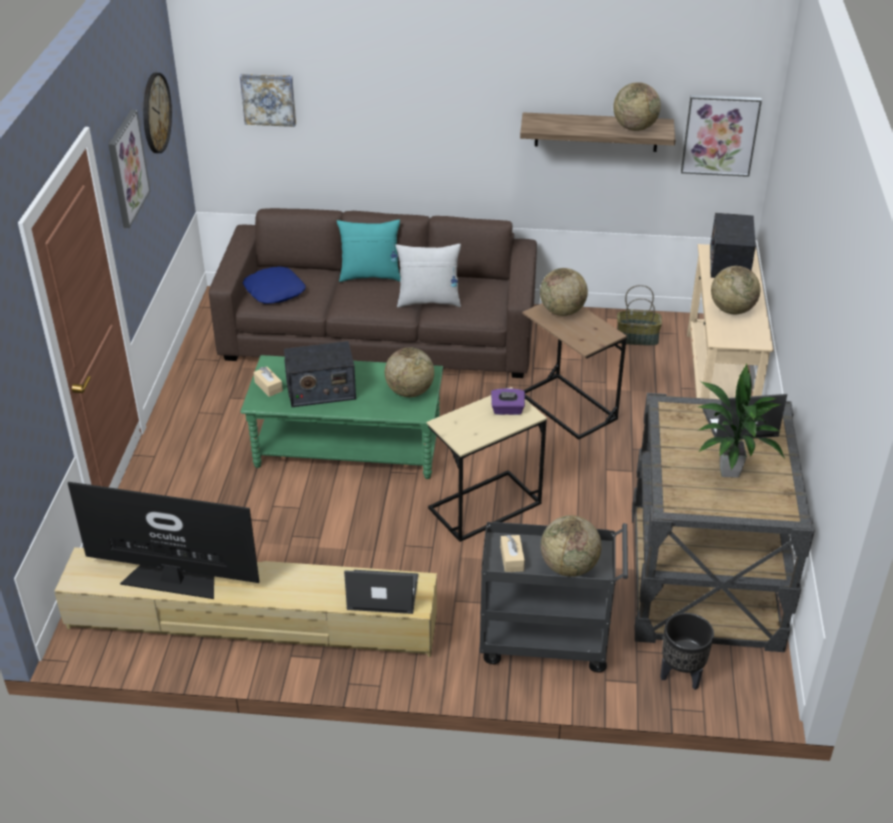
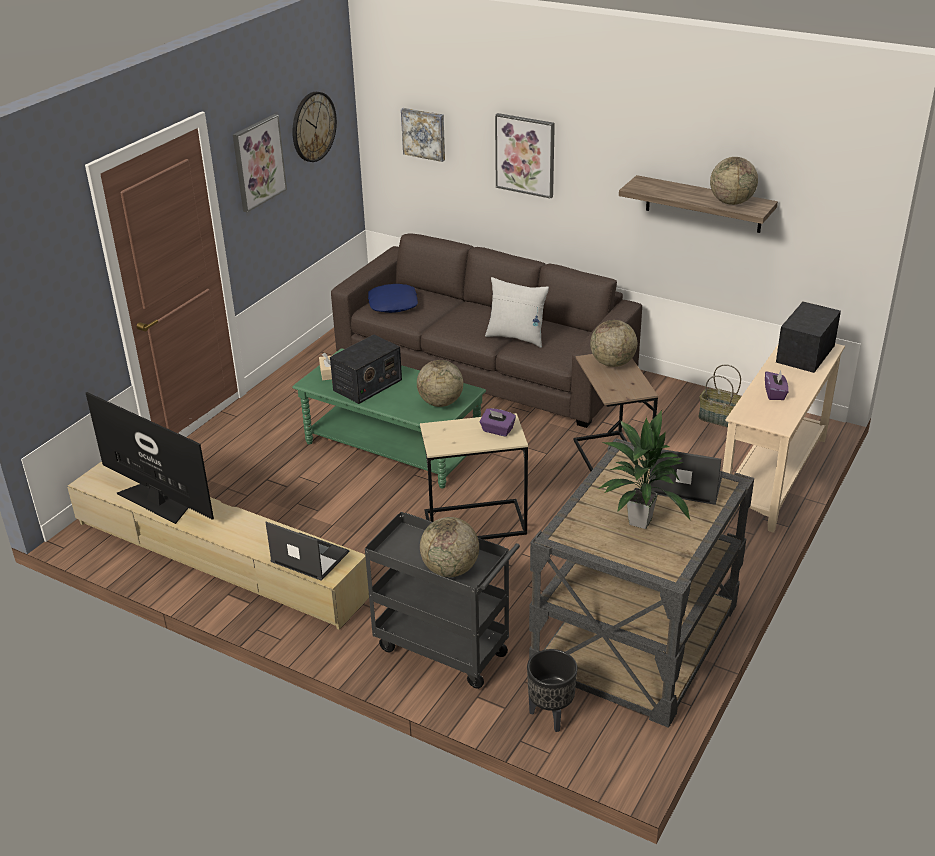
camera: 25 degrees right, 5 degrees down
(320, 391) = (367, 385): radio -> radio turned 60 degrees counterclockwise
(370, 277) = (482, 309): turquoise pillow -> none
(512, 559) = (405, 549): beige tissue box -> none
(720, 135) = (823, 224): picture -> picture (525, 155)
(732, 310) = (775, 393): globe -> purple tissue box

